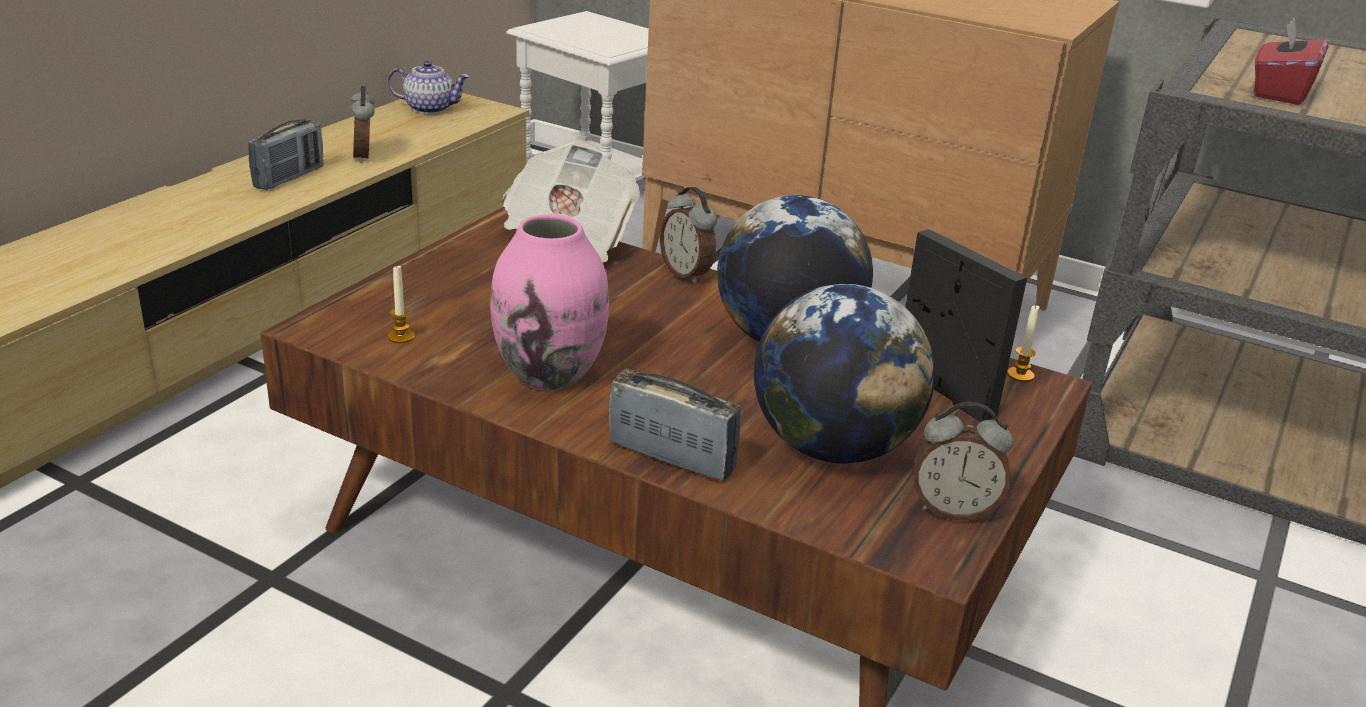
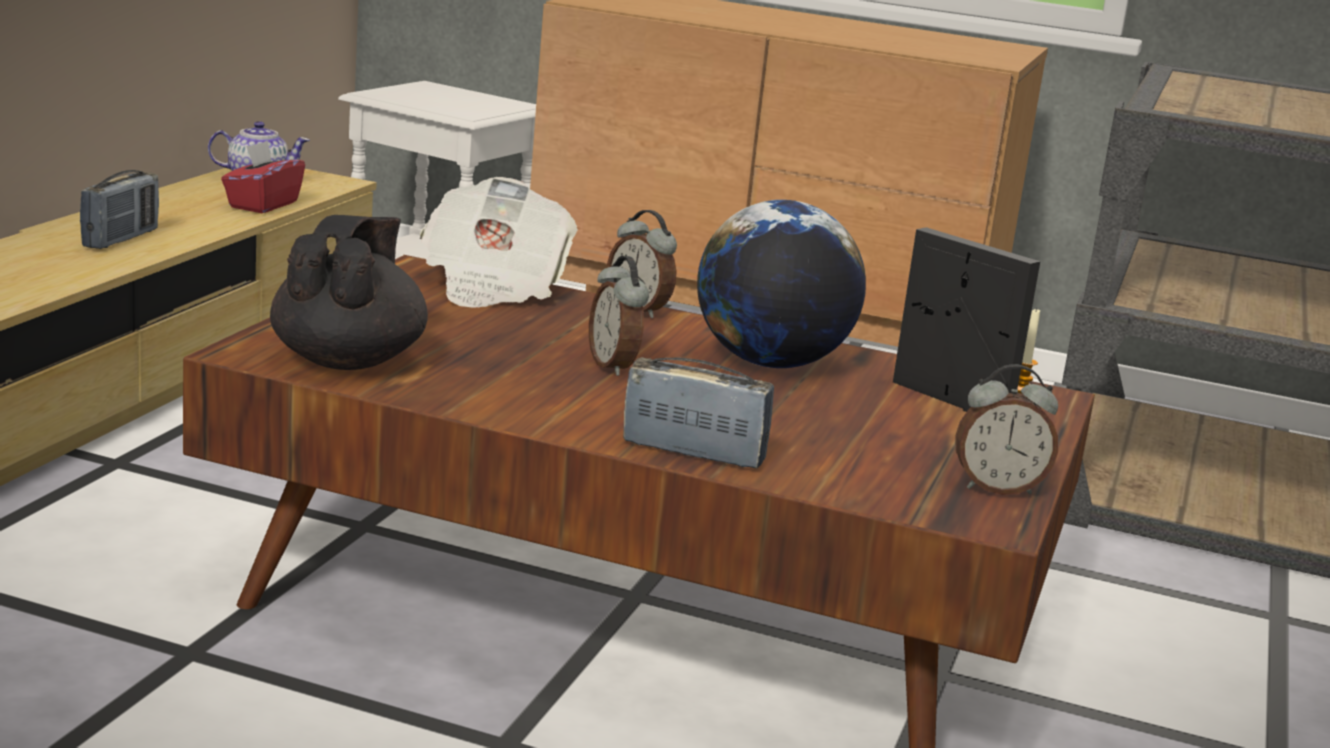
camera: 10 degrees left, 10 degrees down
(365, 156) = (203, 221): alarm clock -> alarm clock (614, 366)
(401, 337) = (348, 360): candle -> black teapot
(550, 373) = (530, 389): pink vase -> none
(833, 447) = (856, 444): globe -> none
(1279, 92) = (1237, 113): red tissue box -> red tissue box (262, 205)

